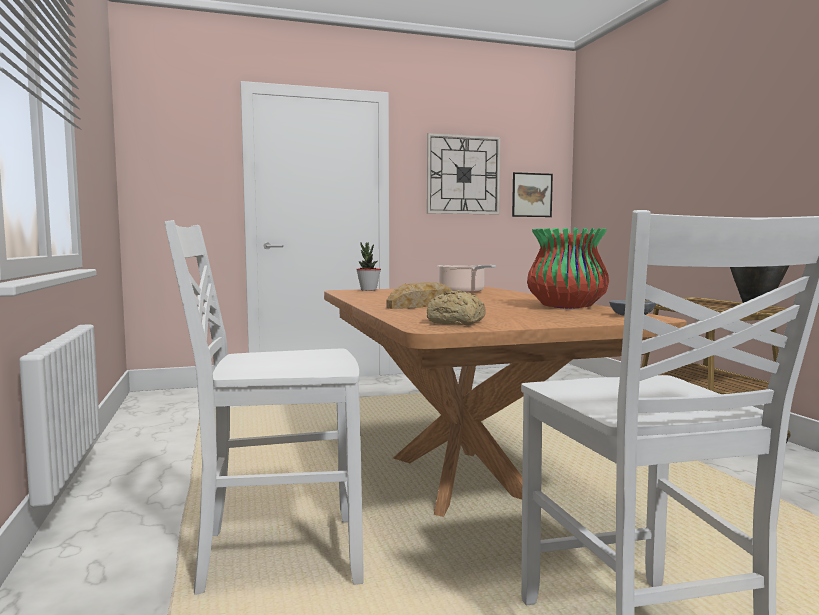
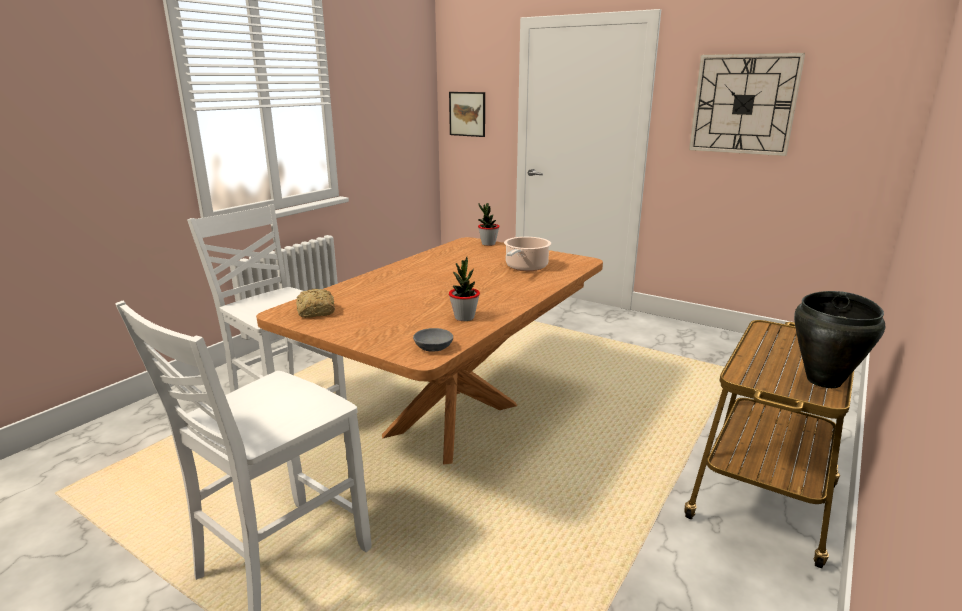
camera: 50 degrees right, 15 degrees up
(421, 305) = (401, 282): bread -> none
(532, 195) = (847, 131): picture -> picture (467, 114)
(566, 307) = (464, 317): vase -> potted plant

